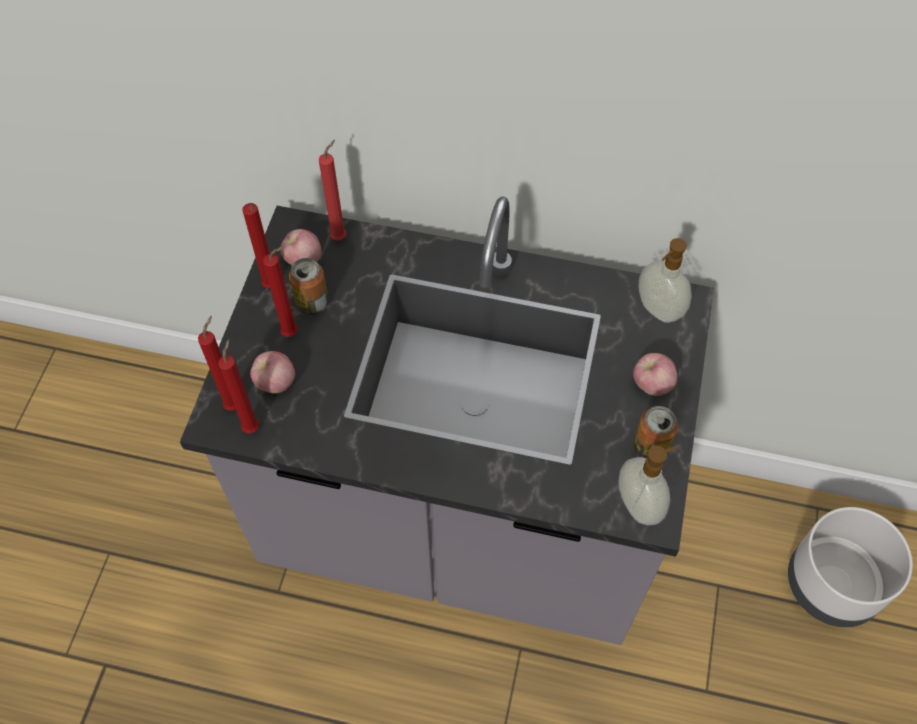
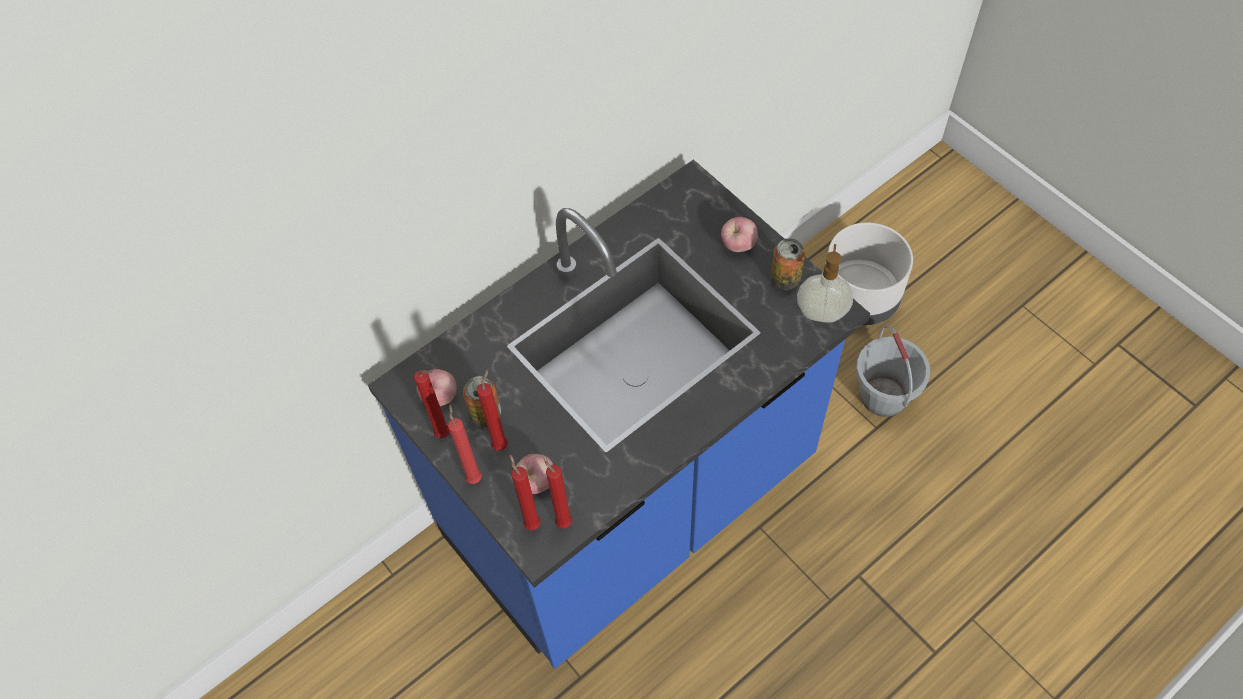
camera: 50 degrees left, 0 degrees up
(340, 236) = (441, 358): red candle -> red candle (474, 476)
(458, 526) = (631, 505): grey counter -> blue counter
(657, 310) = (683, 202): soap dispenser -> none
(745, 675) = (883, 396): none -> grey bucket

